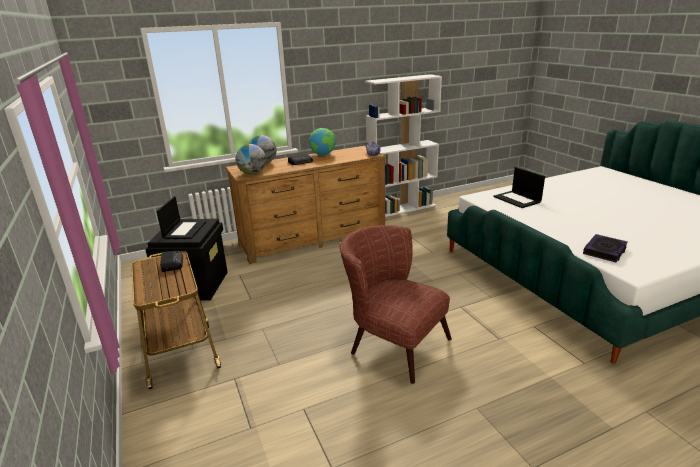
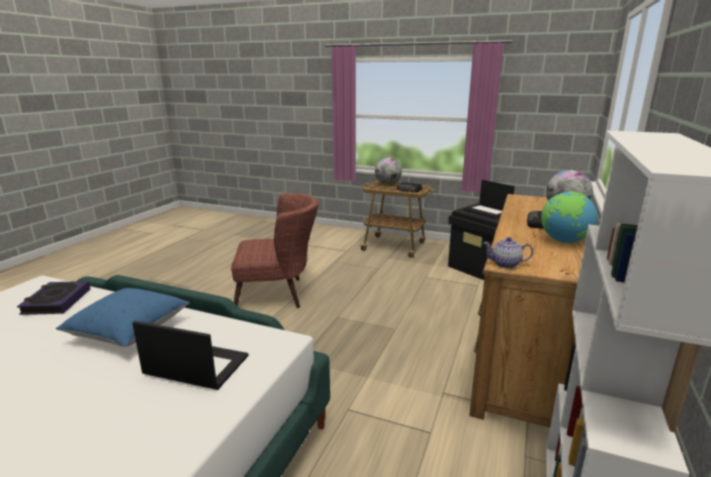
camera: 135 degrees right, 5 degrees down
(252, 173) = (521, 200): globe -> globe (388, 184)
(548, 219) = (129, 331): none -> blue pillow

